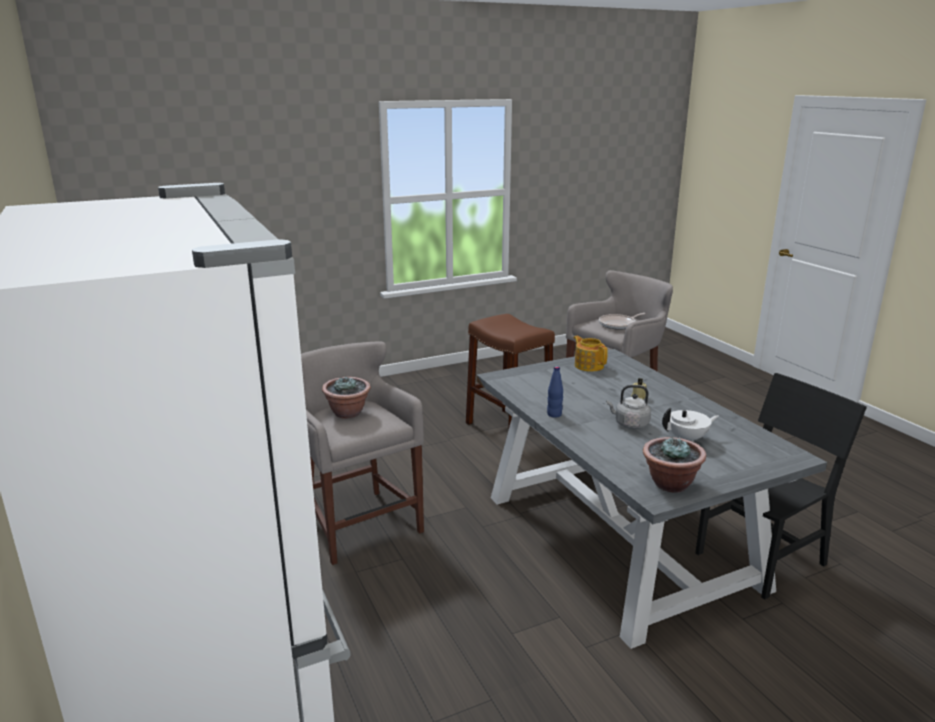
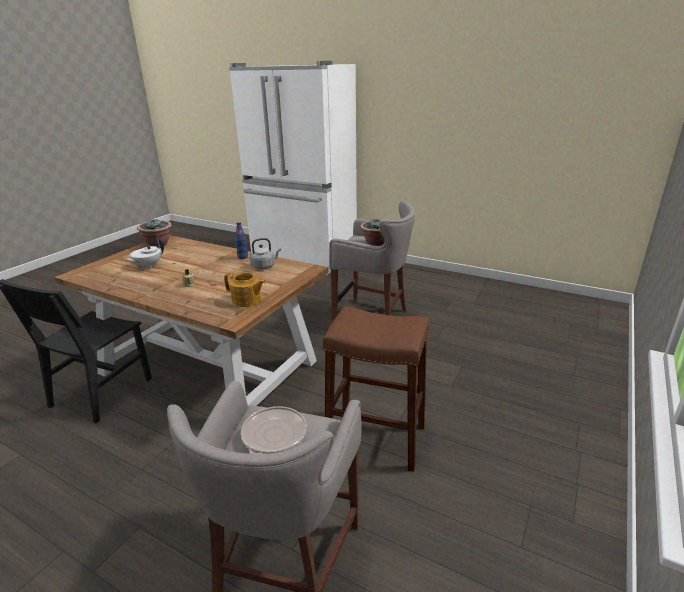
camera: 145 degrees right, 5 degrees up
(620, 541) = (207, 367): grey dining table -> brown dining table
(629, 424) = (189, 264): grey kettle -> grey kettle (264, 266)

